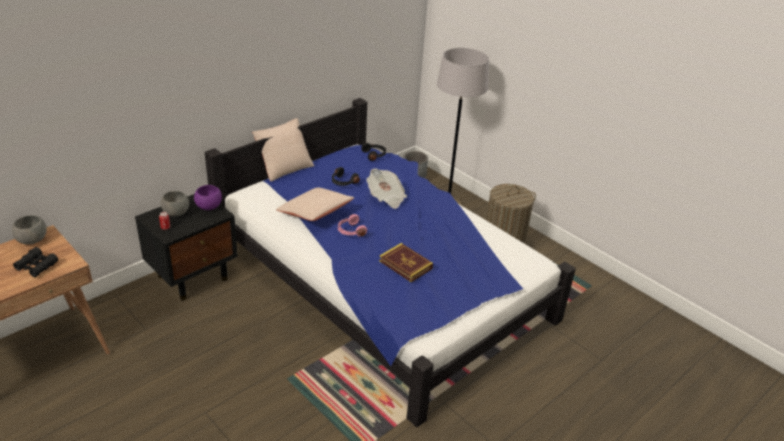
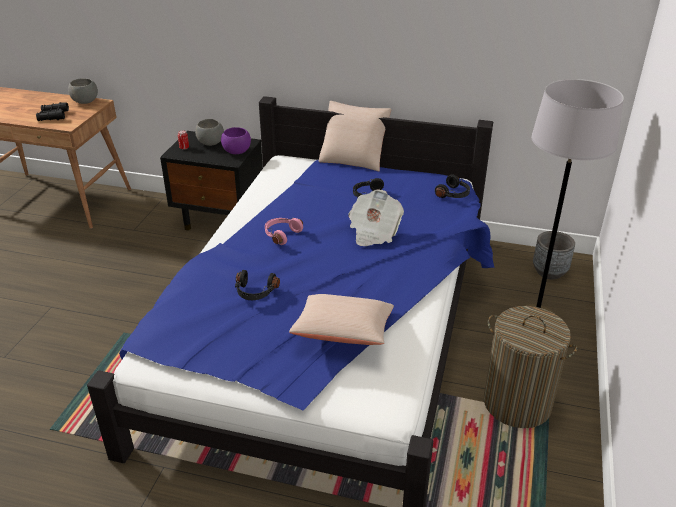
camera: 60 degrees right, 0 degrees up
(315, 213) = (293, 204): beige pillow -> beige pillow (343, 332)
(405, 265) = (255, 292): book -> black headphones

